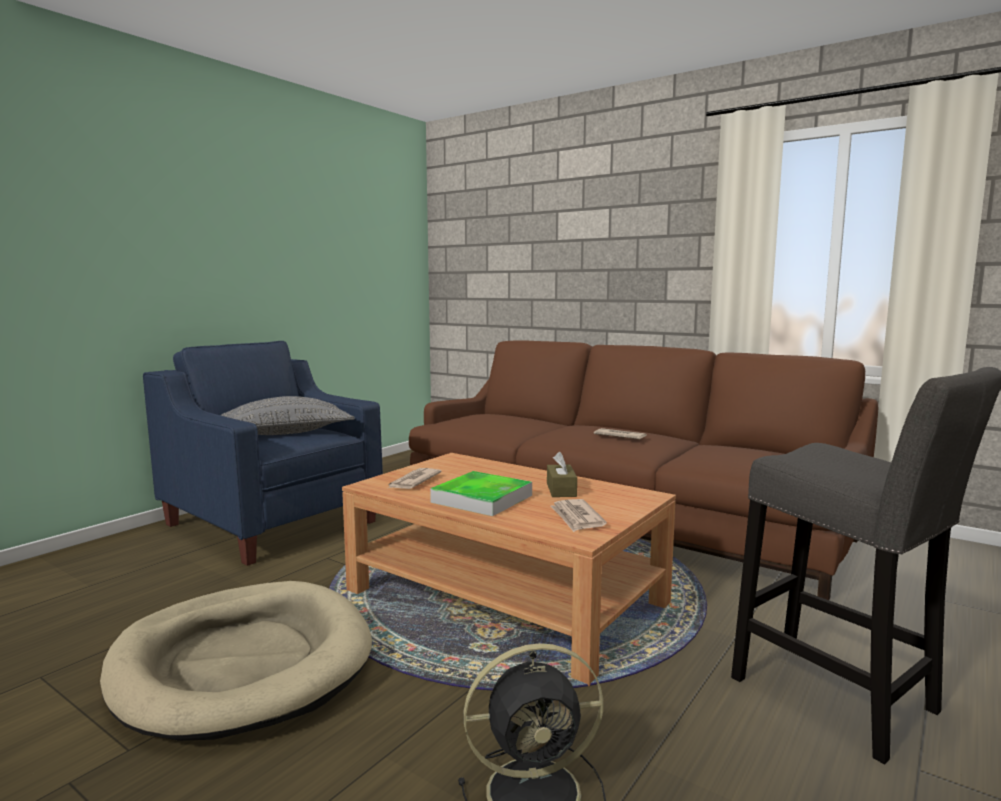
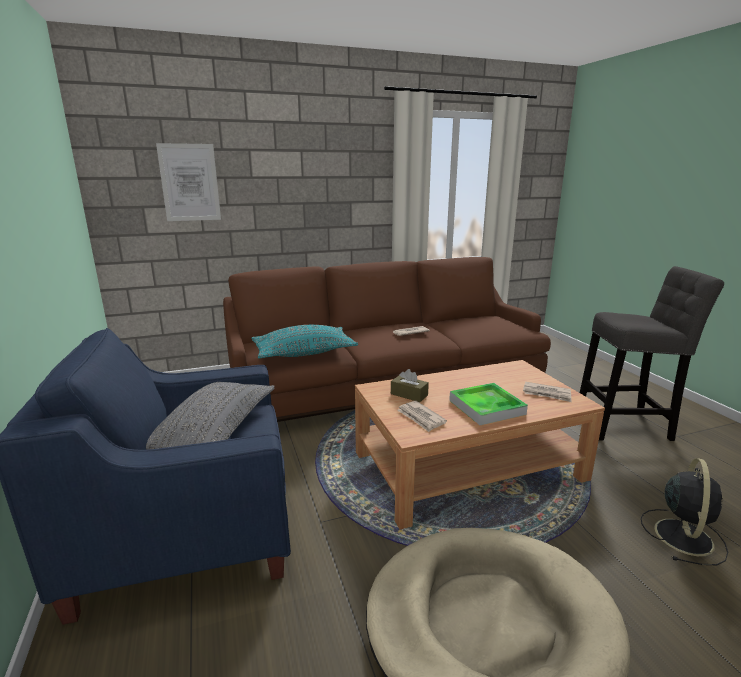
camera: 55 degrees left, 10 degrees up
(483, 425) = (304, 353): none -> turquoise pillow
(501, 248) = (190, 182): none -> picture
(561, 490) = (488, 381): brown tissue box -> brown tissue box (409, 394)

